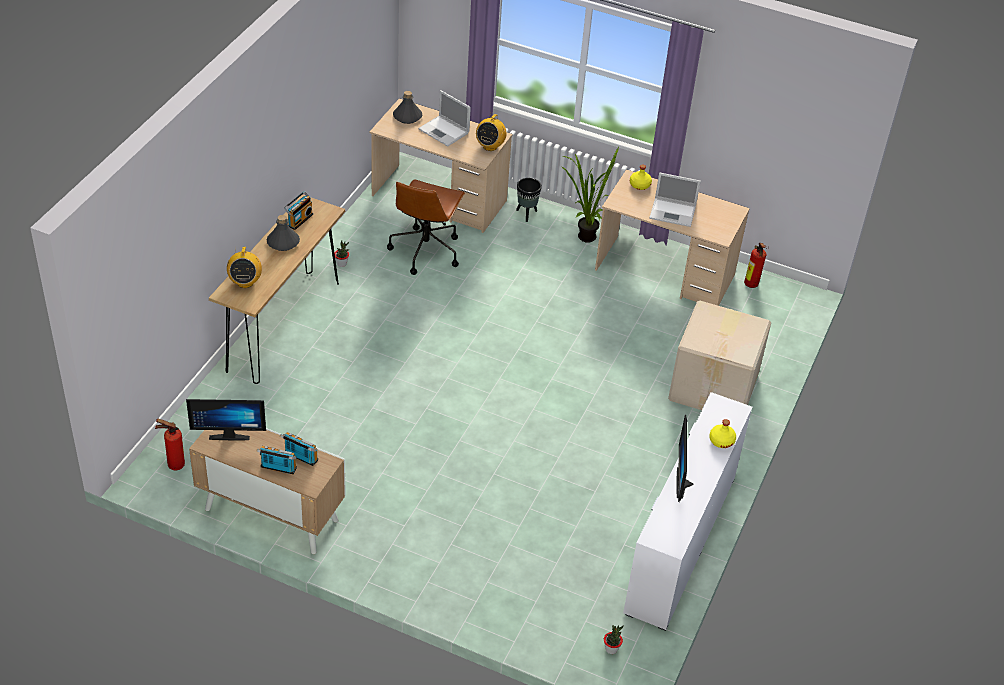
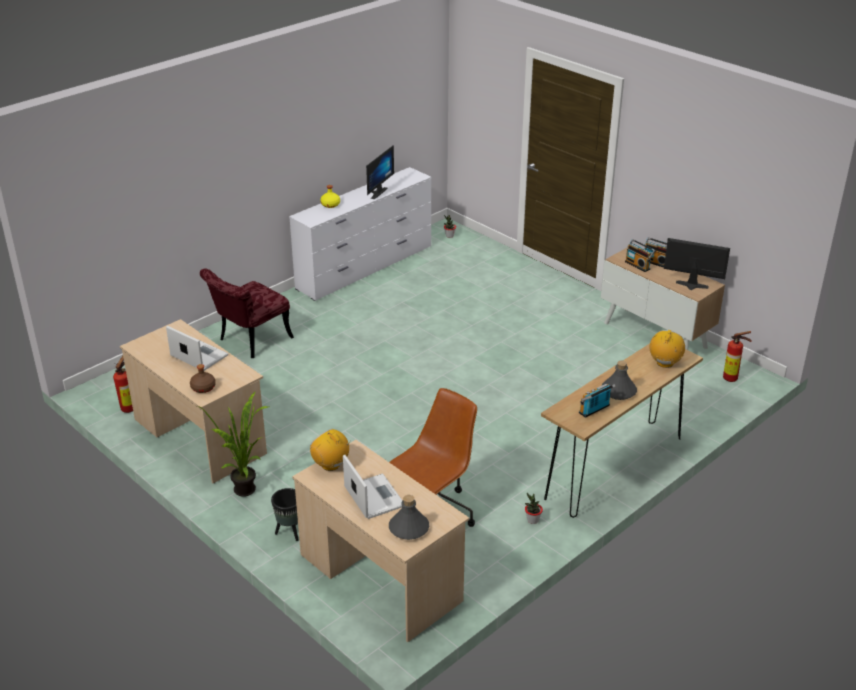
camera: 155 degrees left, 10 degrees down
(490, 146) = (331, 465): radio -> radio turned 90 degrees counterclockwise
(639, 185) = (203, 388): yellow bottle -> brown bottle
(715, 387) = (250, 341): cardboard box -> red chair

